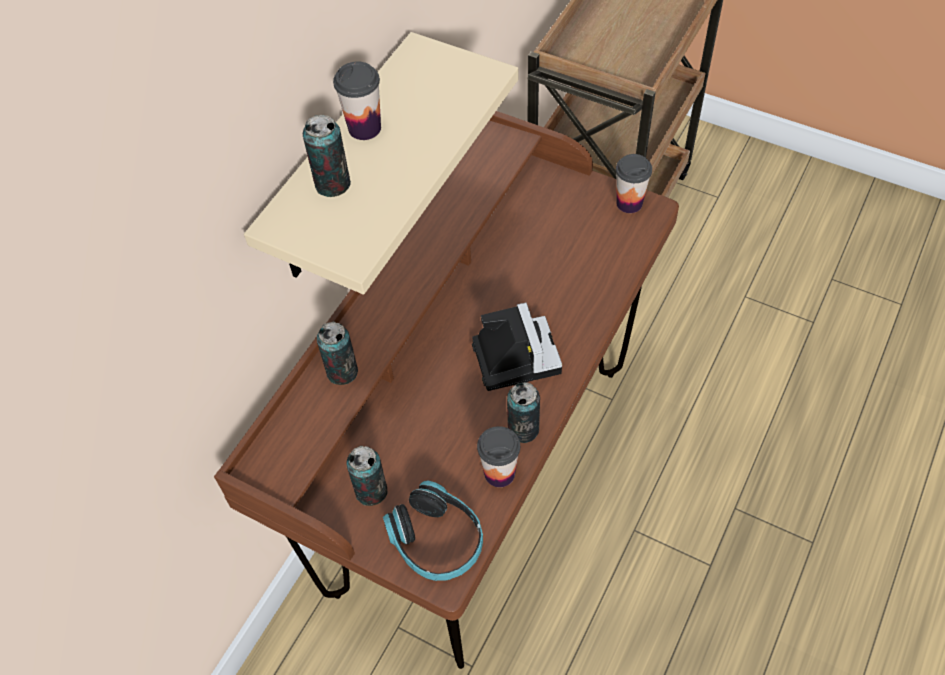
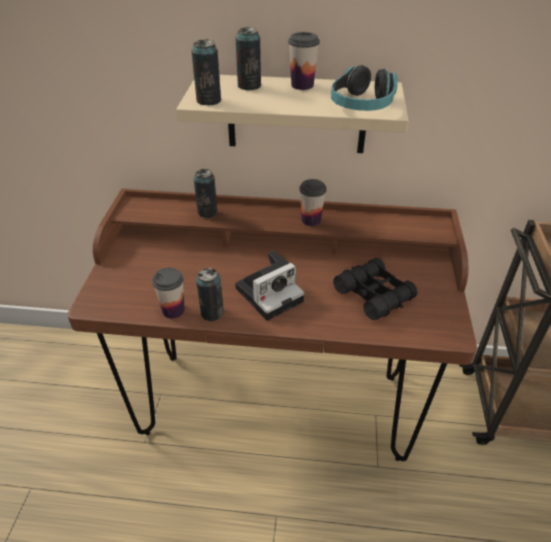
camera: 65 degrees right, 15 degrees down
(371, 491) = (143, 259): can -> can (208, 100)
(436, 540) = (116, 295): headphones -> headphones (362, 104)
(562, 252) = (374, 294): none -> black binoculars
(629, 203) = (449, 320): cup -> cup (311, 220)

